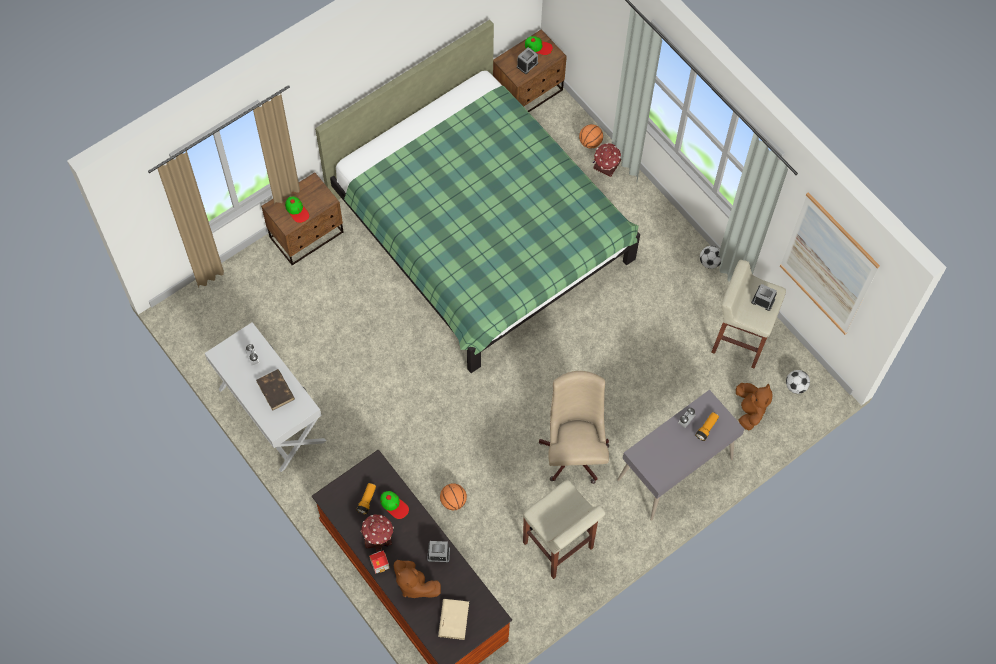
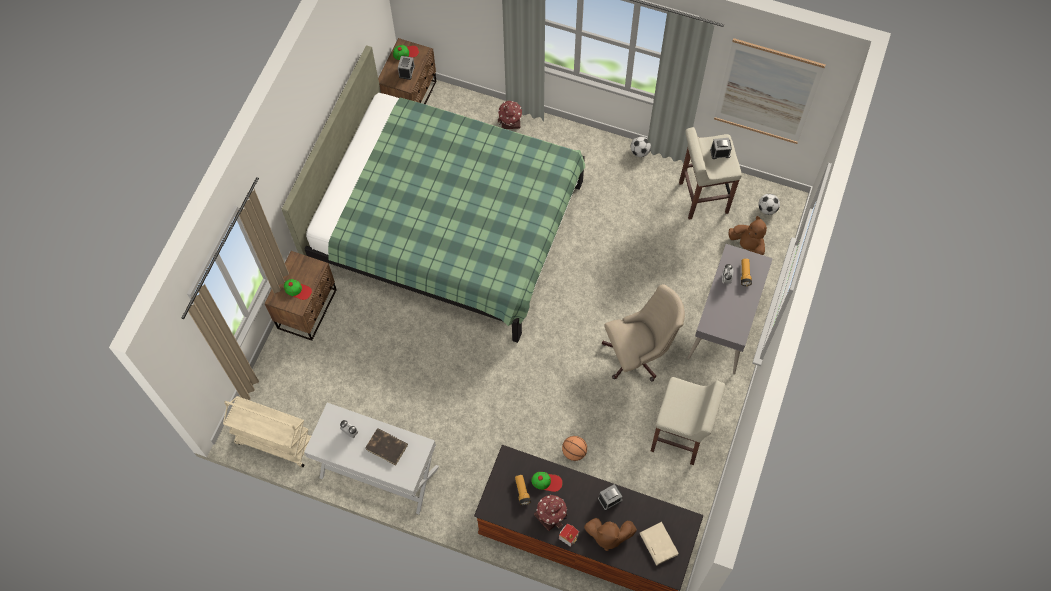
camera: 30 degrees left, 0 degrees up
(202, 335) = (274, 442): none -> beige cart
(574, 449) = (638, 354): beige office chair -> beige office chair turned 105 degrees clockwise
(590, 142) = (486, 110): basketball -> none

